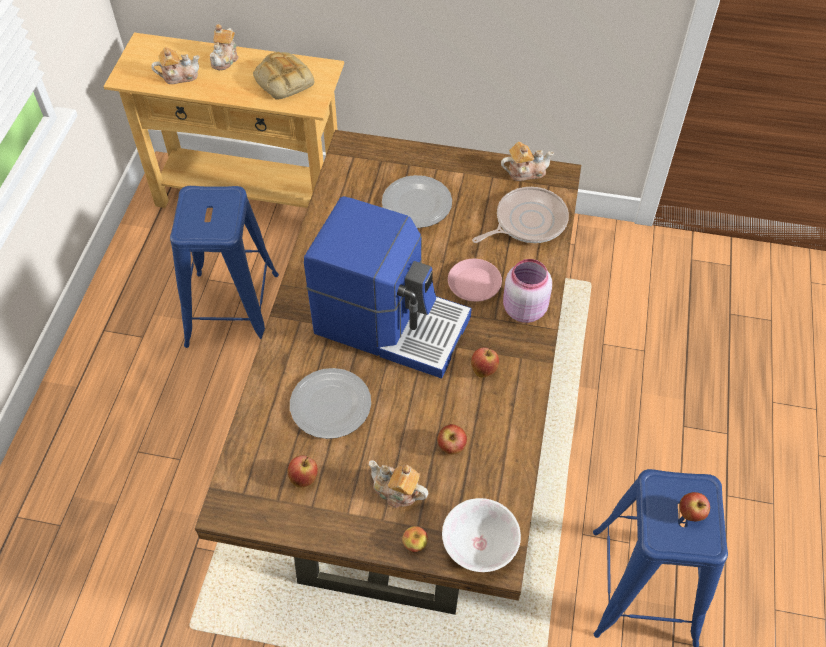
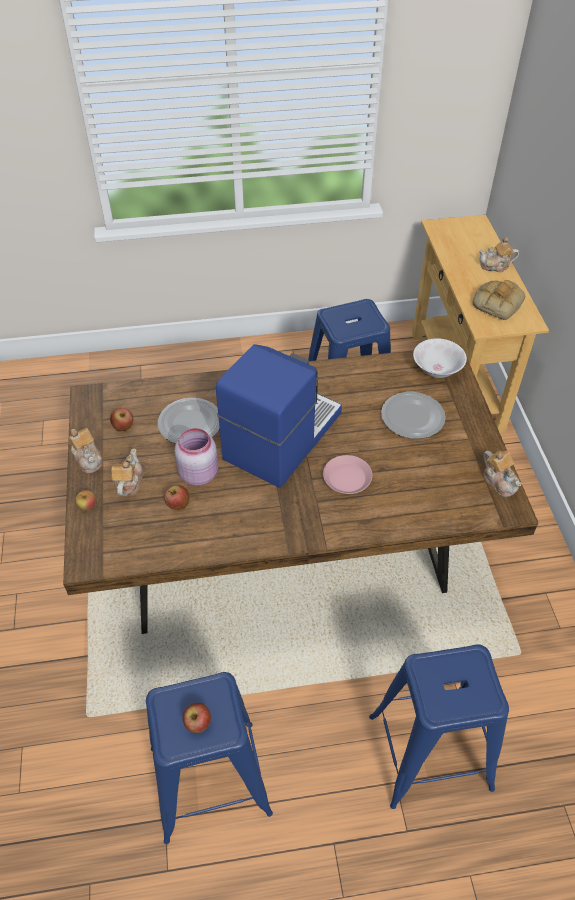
camera: 70 degrees right, 5 degrees down
(179, 76) = (459, 250): teapot -> teapot (88, 458)
(391, 323) = (280, 436): coffee machine -> coffee machine turned 150 degrees counterclockwise
(479, 545) = (96, 546): white bowl -> white bowl (437, 370)
(484, 370) = (260, 507): apple -> none
(523, 309) = (337, 518): pink jar -> pink jar (198, 473)
(527, 222) = (438, 497): frying pan -> none
(662, 388) = (431, 751): none -> blue stool

